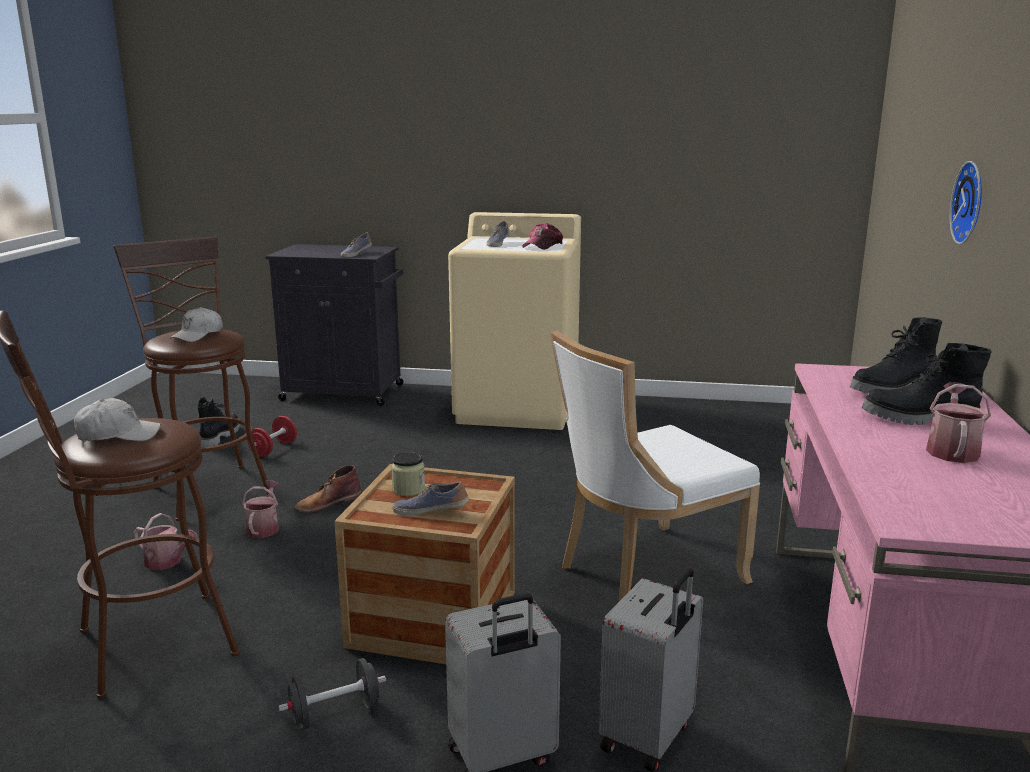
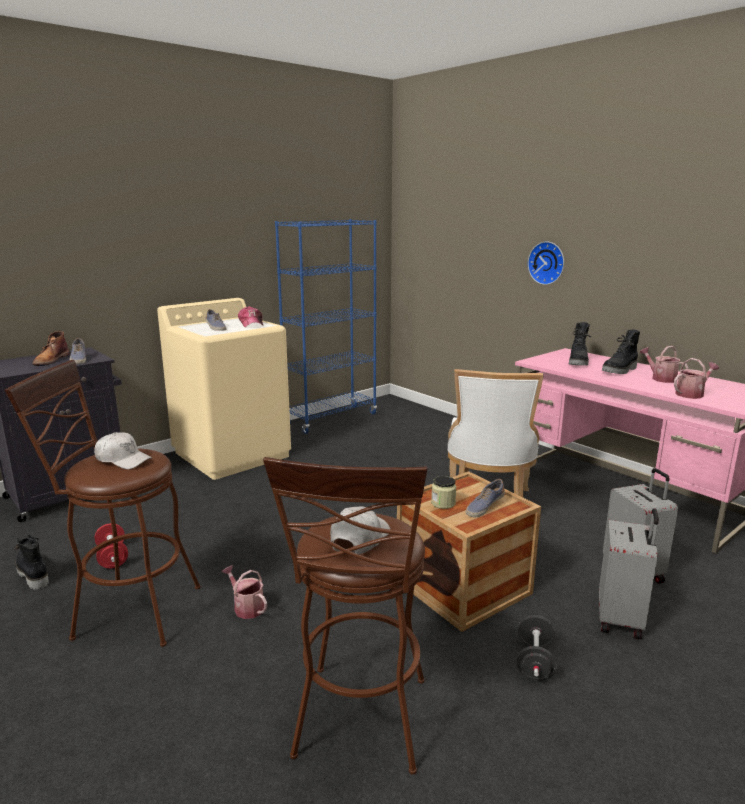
camera: 50 degrees left, 0 degrees up
(167, 562) = (234, 673): watering can -> watering can (692, 394)
(198, 335) = (123, 460): white cap -> white cap turned 45 degrees counterclockwise
(328, 503) = (251, 567): brown boot -> brown boot (51, 360)
(693, 410) = (331, 419): none -> blue bookcase

